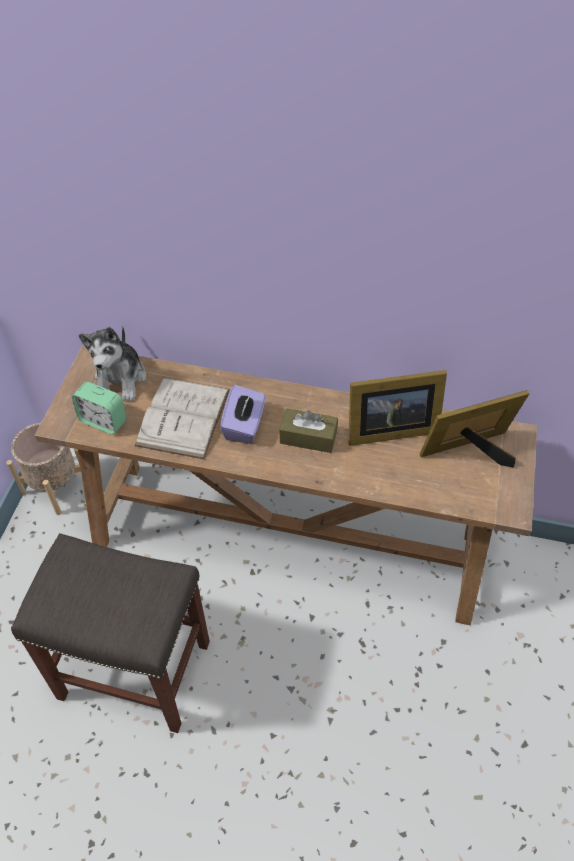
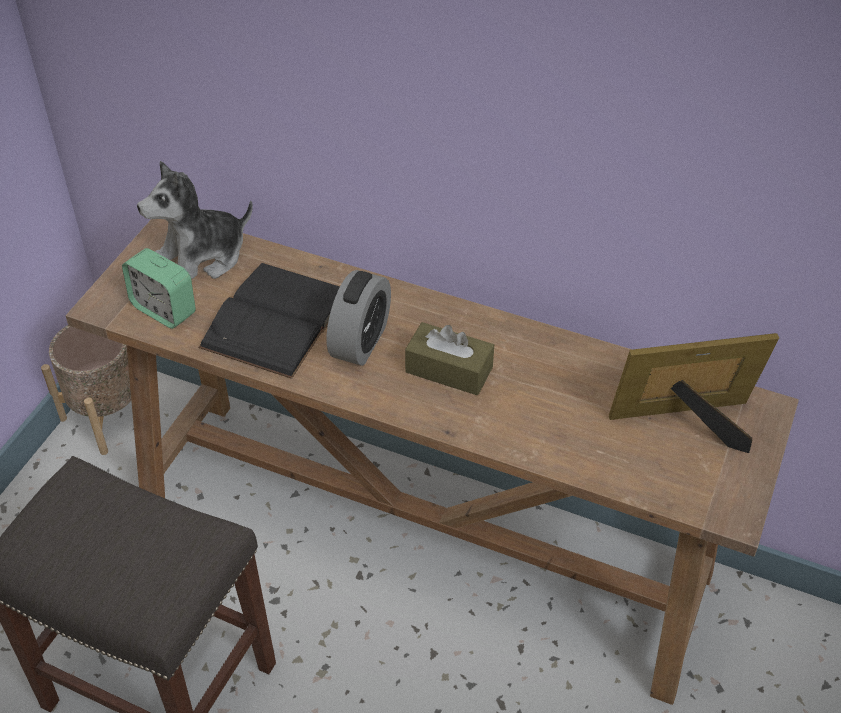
camera: 10 degrees right, 5 degrees down
(120, 379) = (202, 257): plush toy -> plush toy turned 45 degrees clockwise
(183, 417) = (276, 319): white book -> black book
(244, 426) = (360, 342): purple tissue box -> alarm clock
(387, 429) = (569, 374): picture frame -> none

